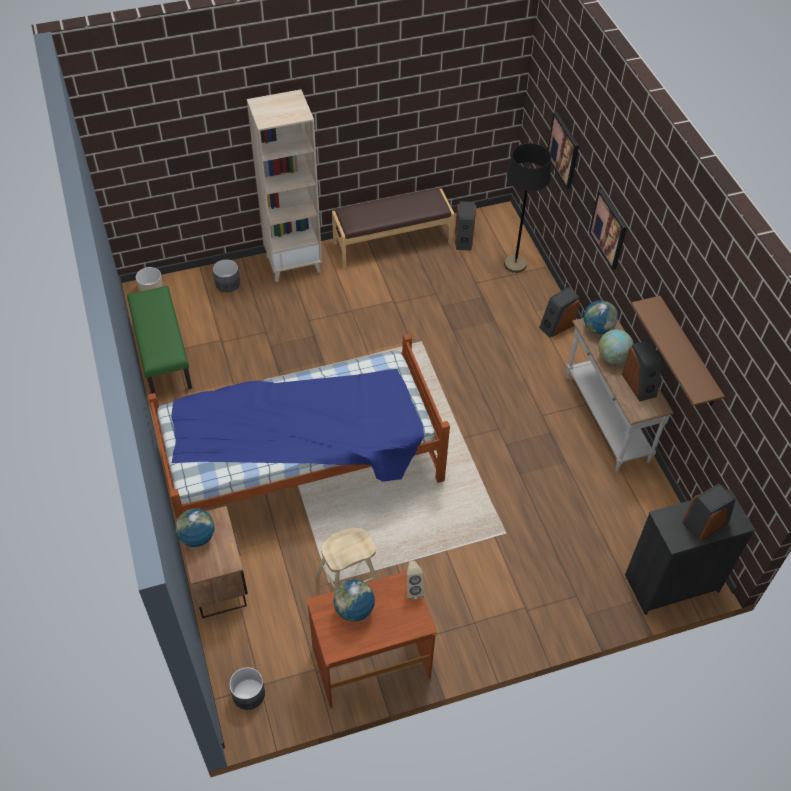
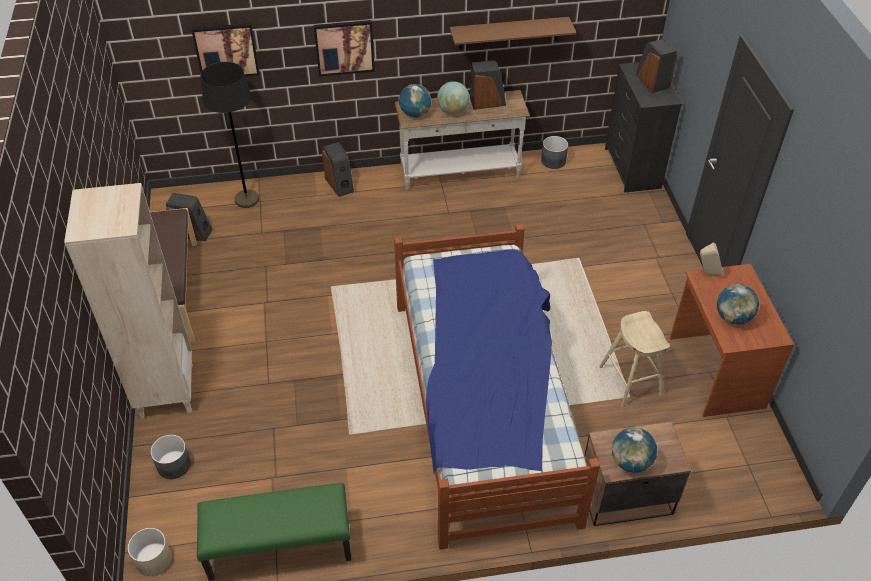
camera: 80 degrees left, 5 degrees down
(248, 694) = (758, 475): grey planter -> grey planter (553, 161)

